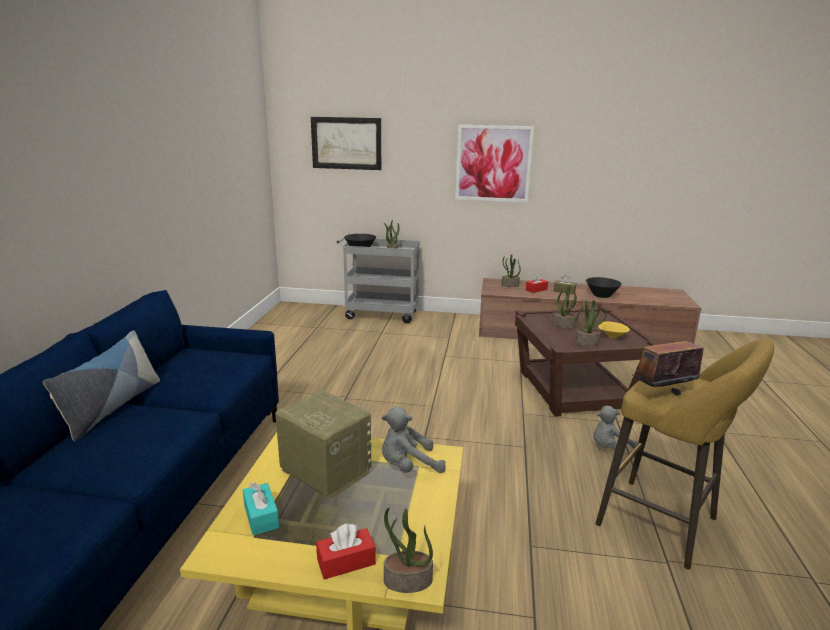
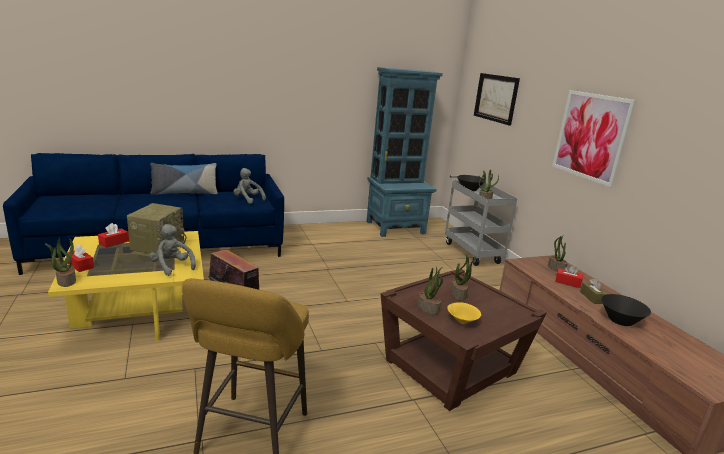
camera: 60 degrees right, 0 degrees up
(261, 516) = (114, 242): turquoise tissue box -> red tissue box
(279, 329) = (396, 228): none -> blue cabinet
(609, 448) = (355, 397): grey plush toy -> grey plush toy (247, 199)

